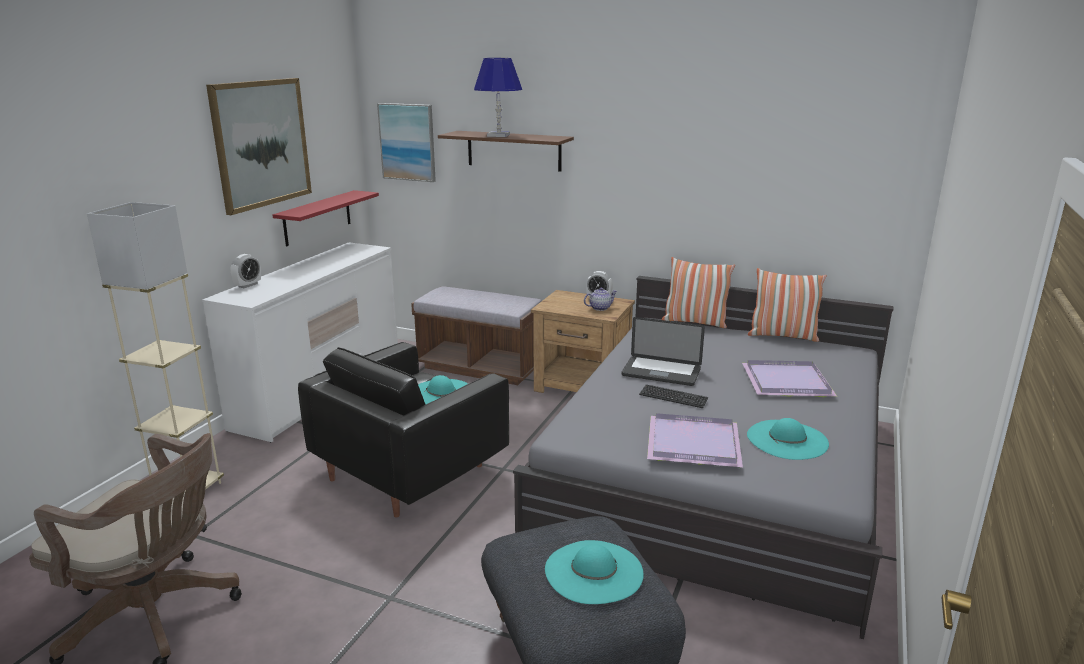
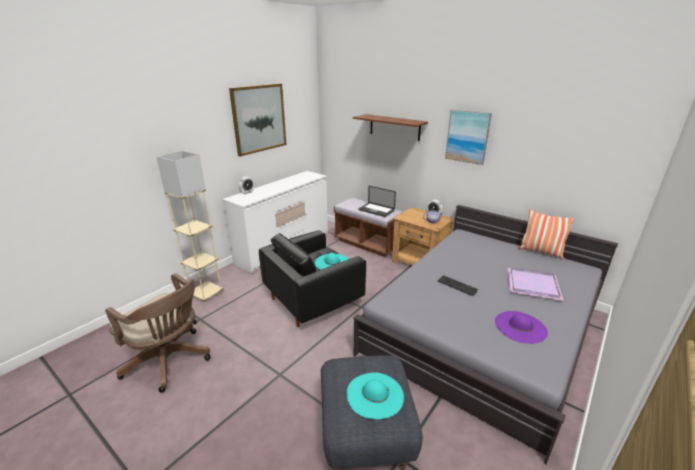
camera: 15 degrees right, 5 degrees up
(317, 218) = (289, 157): red shelf -> none
(407, 142) = (340, 119): picture -> picture (467, 136)
(498, 135) = (385, 118): blue table lamp -> none
(661, 372) = (455, 267): laptop -> laptop (376, 210)
(695, 322) = (487, 236): pillow -> none
(695, 443) = (460, 320): purple tray -> none
(787, 439) = (520, 327): turquoise hat -> purple hat

